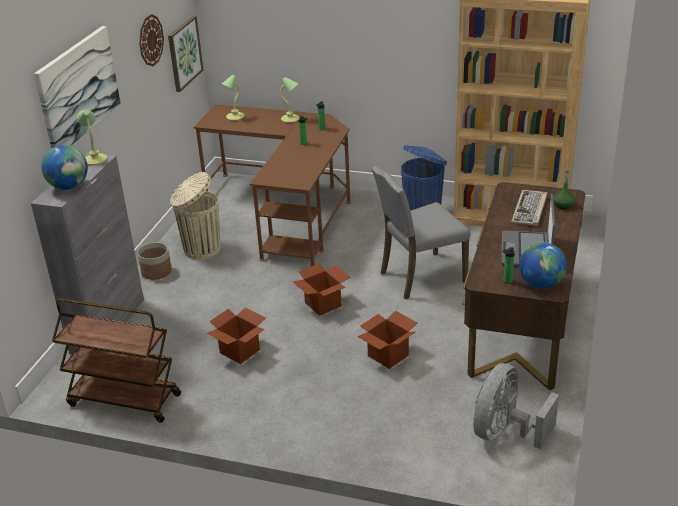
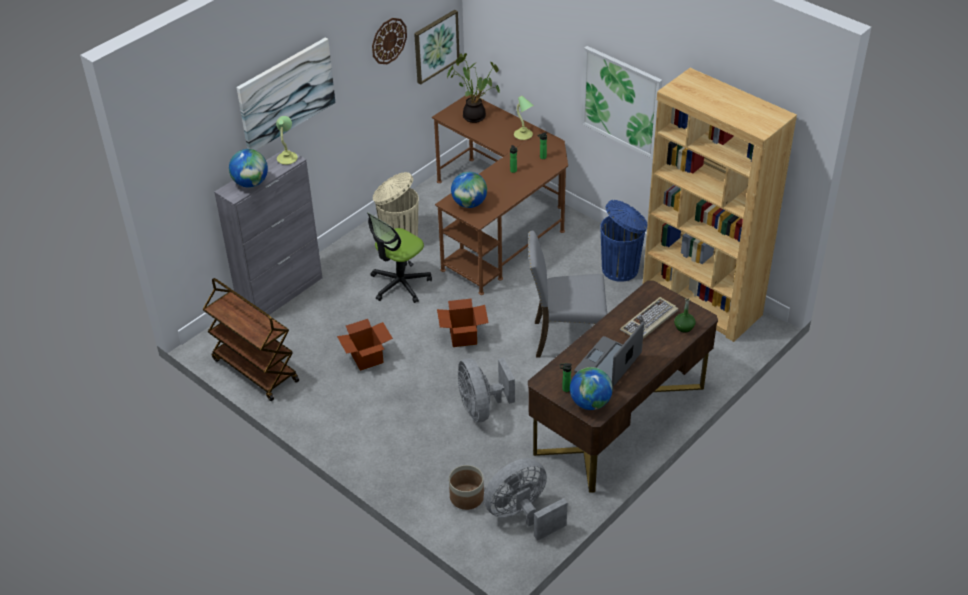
camera: 25 degrees right, 10 degrees up
(156, 272) = (348, 252): planter -> planter (466, 496)
(228, 282) = (400, 284): none -> office chair
(234, 117) = (475, 116): table lamp -> potted plant
(283, 175) = (469, 204): none -> globe
(388, 355) = (481, 408): cardboard box -> grey fan
(391, 49) = (621, 101): none -> picture

